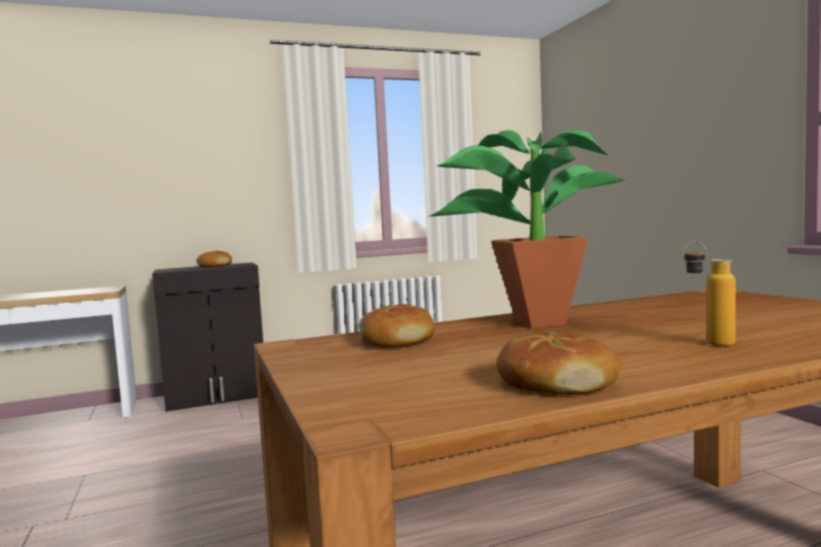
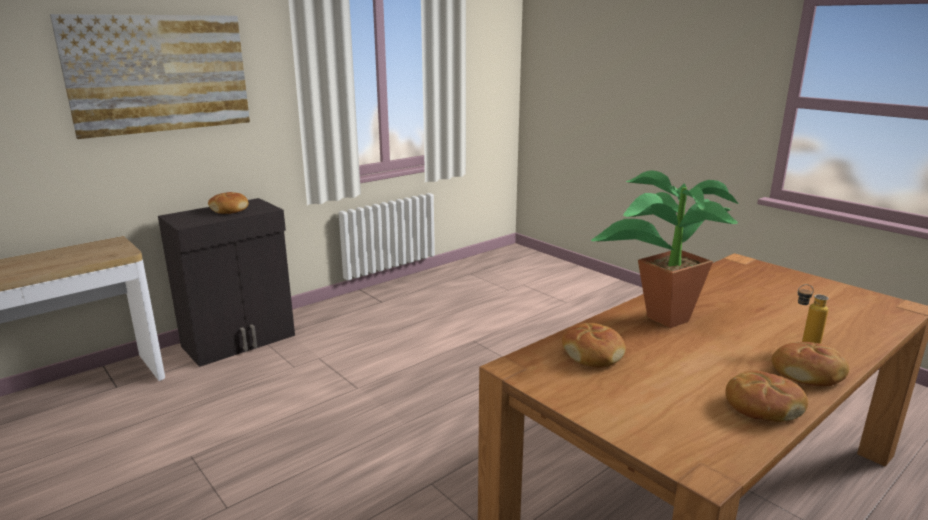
camera: 20 degrees left, 15 degrees up
(170, 148) = (160, 74): none -> picture
(681, 362) = (808, 373): none -> bread

